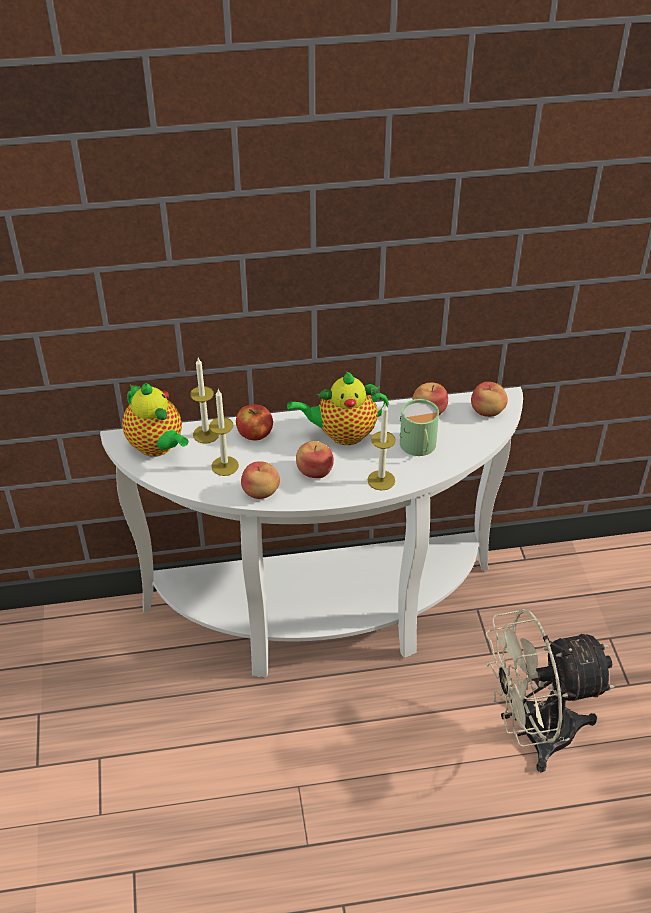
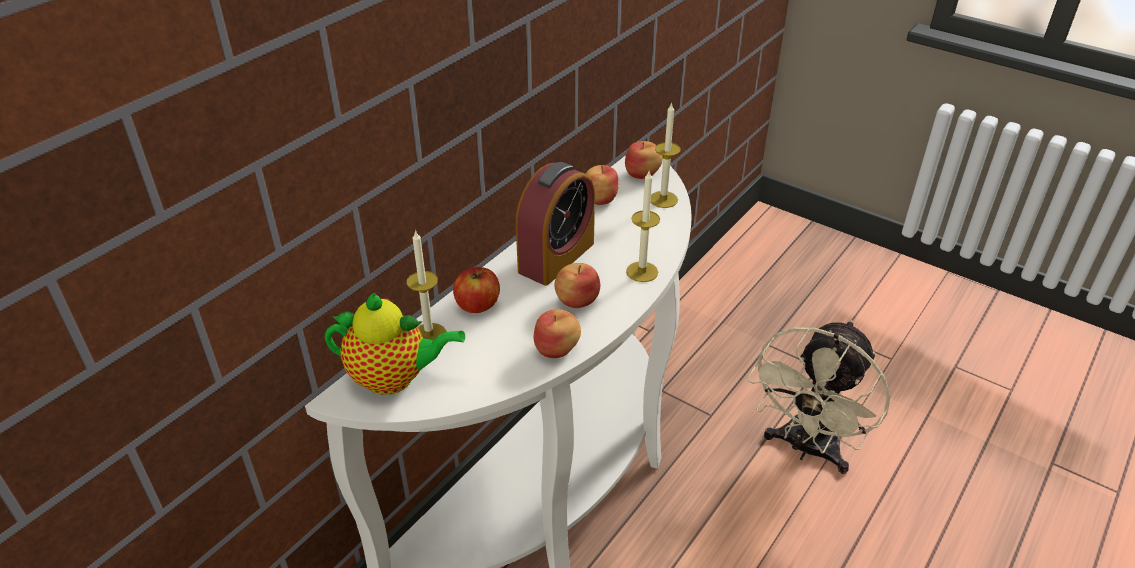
camera: 45 degrees left, 5 degrees down
(225, 466) = (489, 350): candle -> candle (663, 199)
(342, 434) = (556, 257): teapot -> alarm clock
(418, 446) = (631, 229): green mug -> none

